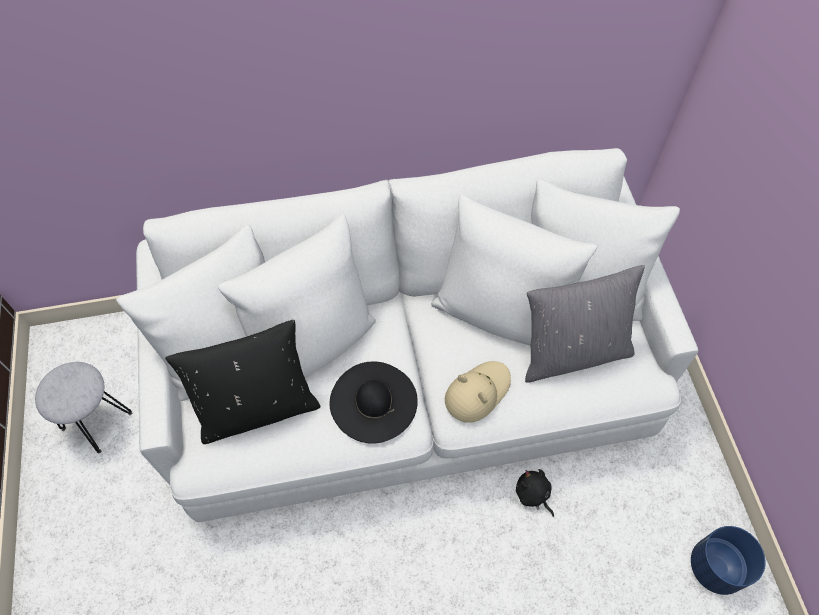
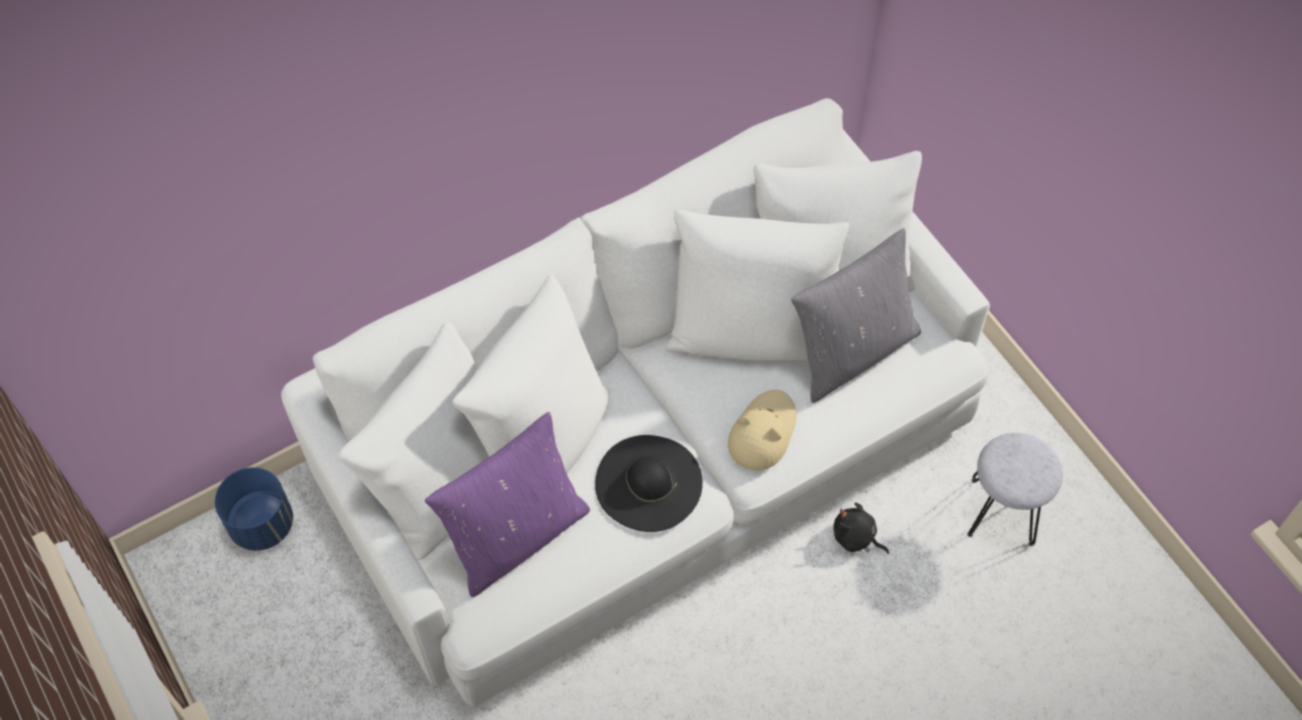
camera: 20 degrees left, 0 degrees up
(97, 421) = (280, 639): grey stool -> grey stool (1003, 512)
(257, 408) = (516, 536): black pillow -> purple pillow
(716, 566) = (1085, 544): blue planter -> blue planter (262, 524)

